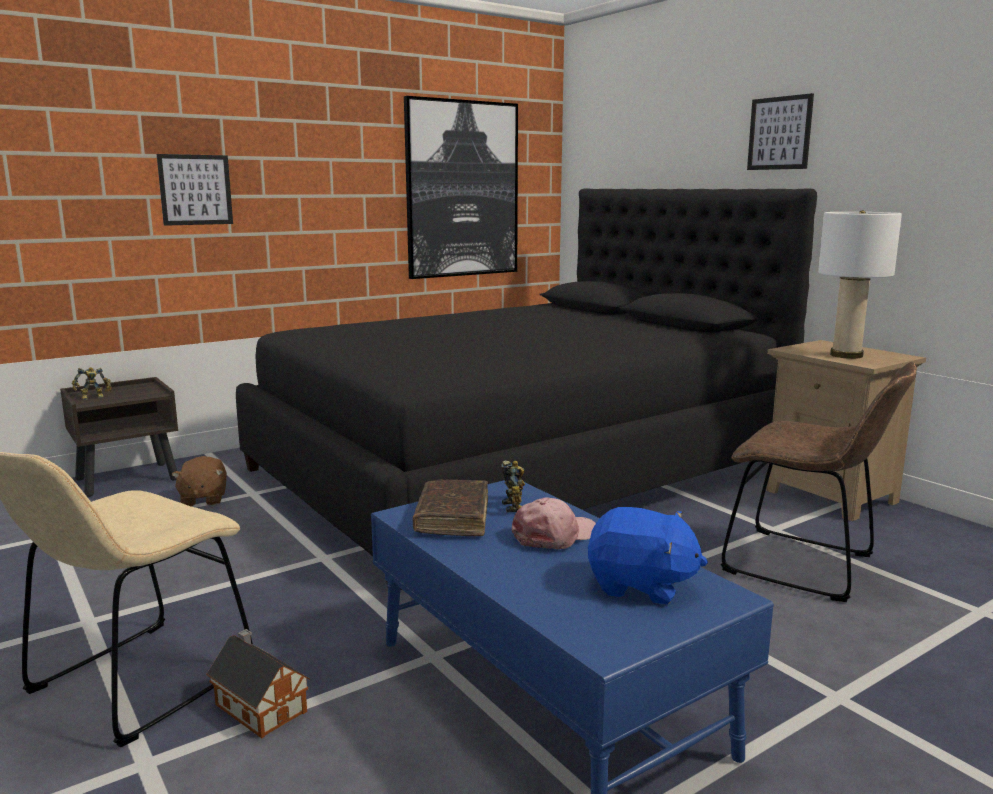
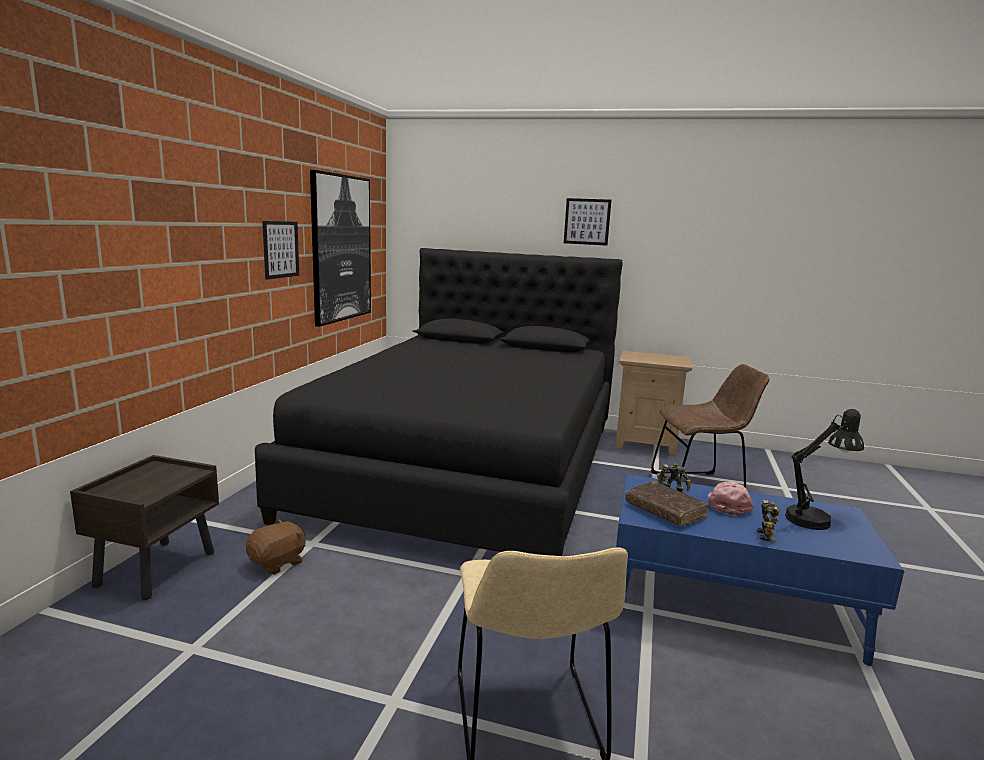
camera: 40 degrees left, 0 degrees up
(93, 397) = (132, 492): toy robot -> toy robot (768, 536)
(195, 190) = (178, 257): picture -> picture (280, 249)
(203, 500) = (278, 563): brown plush toy -> brown plush toy turned 90 degrees counterclockwise
(259, 706) = (625, 690): toy house -> none
(641, 586) = (815, 518): blue plush toy -> black table lamp
(846, 355) = (661, 360): white table lamp -> none

